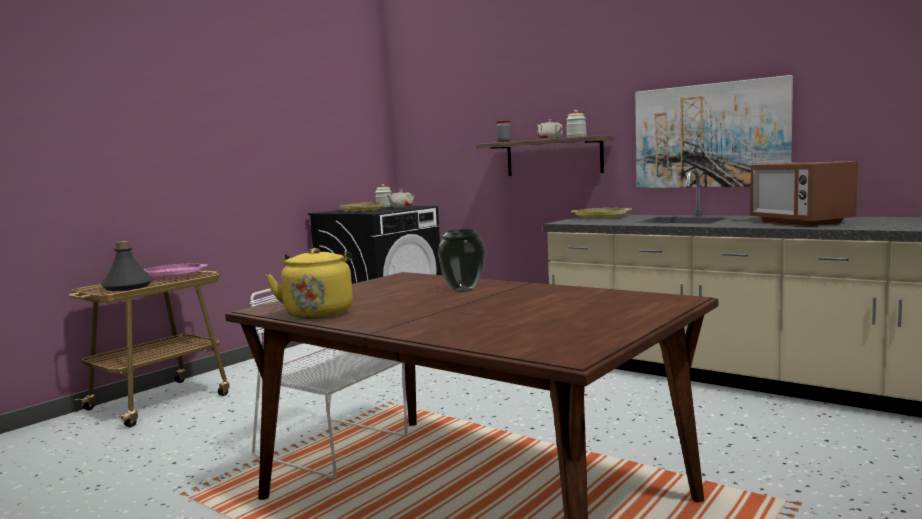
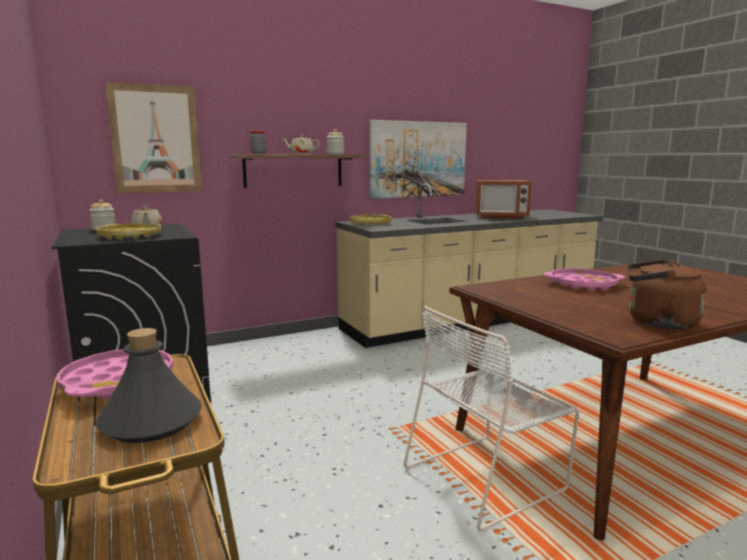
camera: 65 degrees left, 5 degrees up
(319, 313) = (657, 322): yellow kettle -> brown kettle
(447, 135) = (155, 139): none -> picture
(464, 290) = (582, 284): vase -> pink tray

